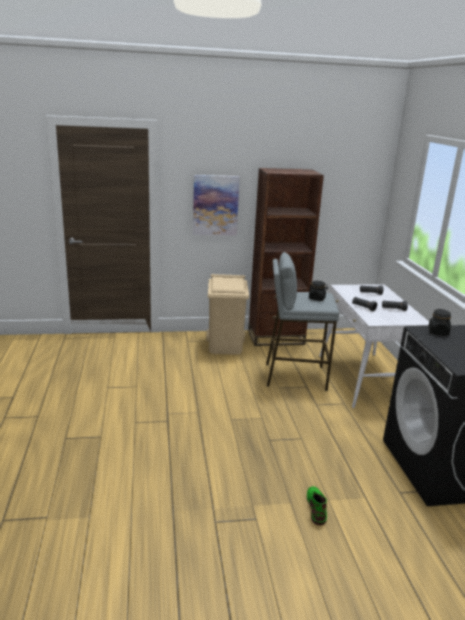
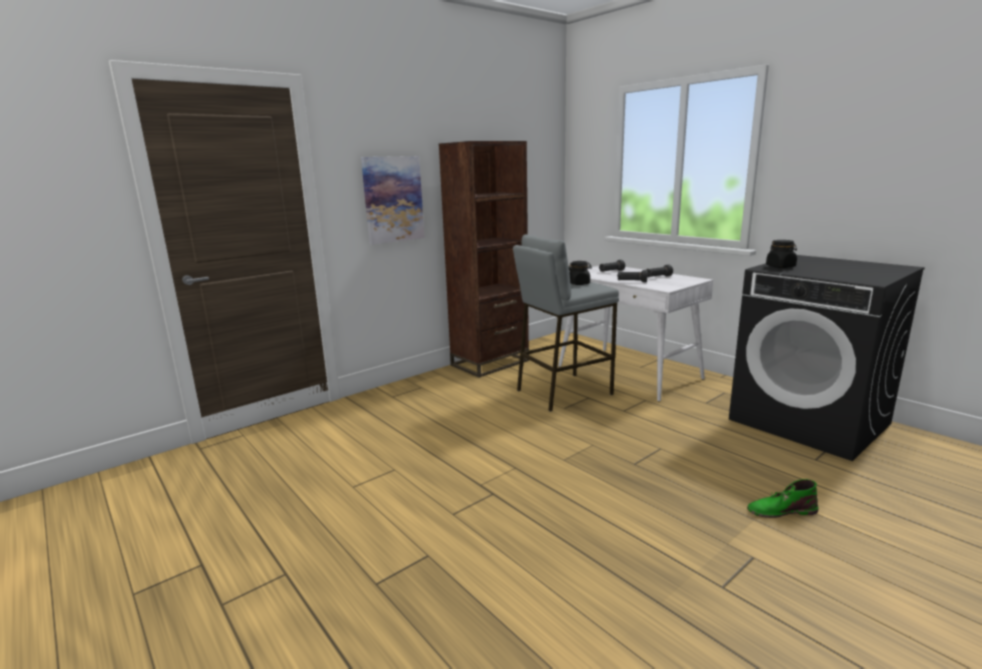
camera: 30 degrees left, 5 degrees down
(225, 346) = (447, 388): beige trash can -> none
(316, 506) = (780, 510): green boot -> green boot turned 60 degrees counterclockwise

